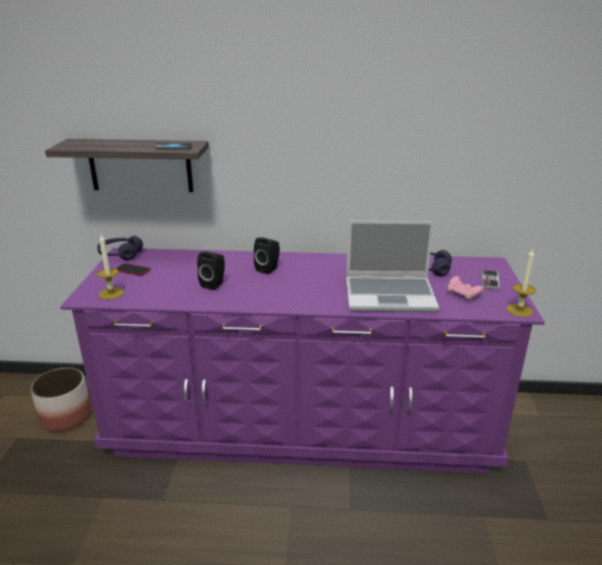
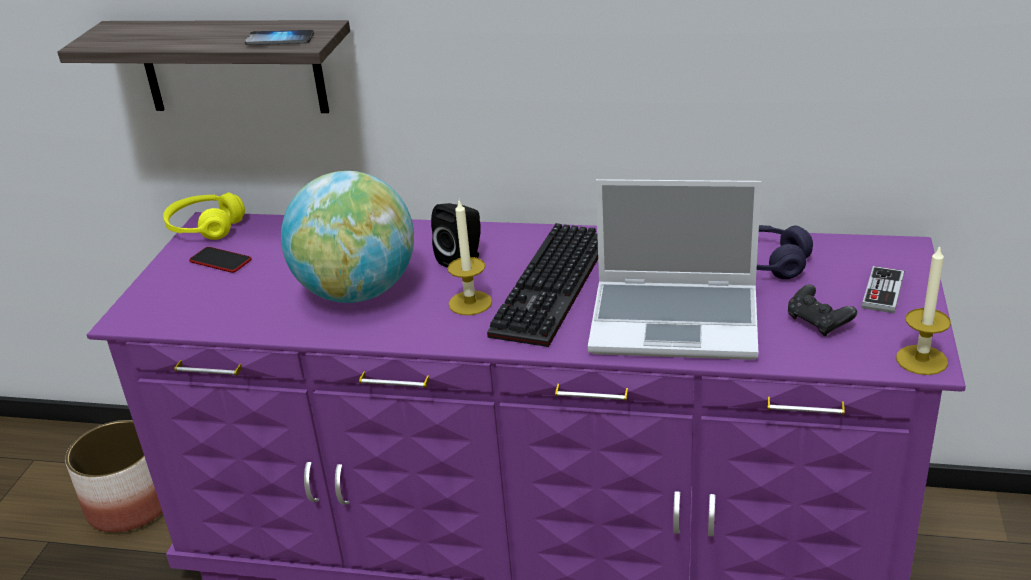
camera: 10 degrees right, 5 degrees up
(111, 293) = (175, 309): candle -> candle (470, 303)
(120, 254) = (205, 227): purple headphones -> yellow headphones
(214, 284) = (357, 292): black speaker -> globe
(322, 281) = (554, 289): none -> keyboard
(463, 295) = (818, 322): pink game controller -> black game controller

